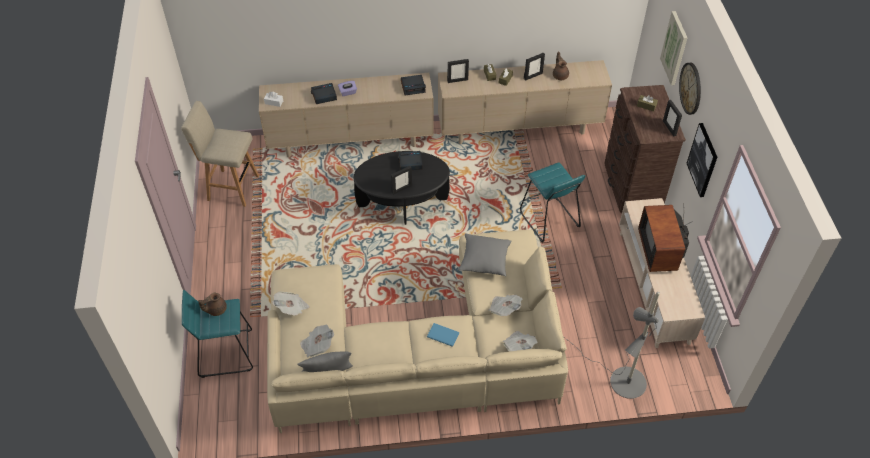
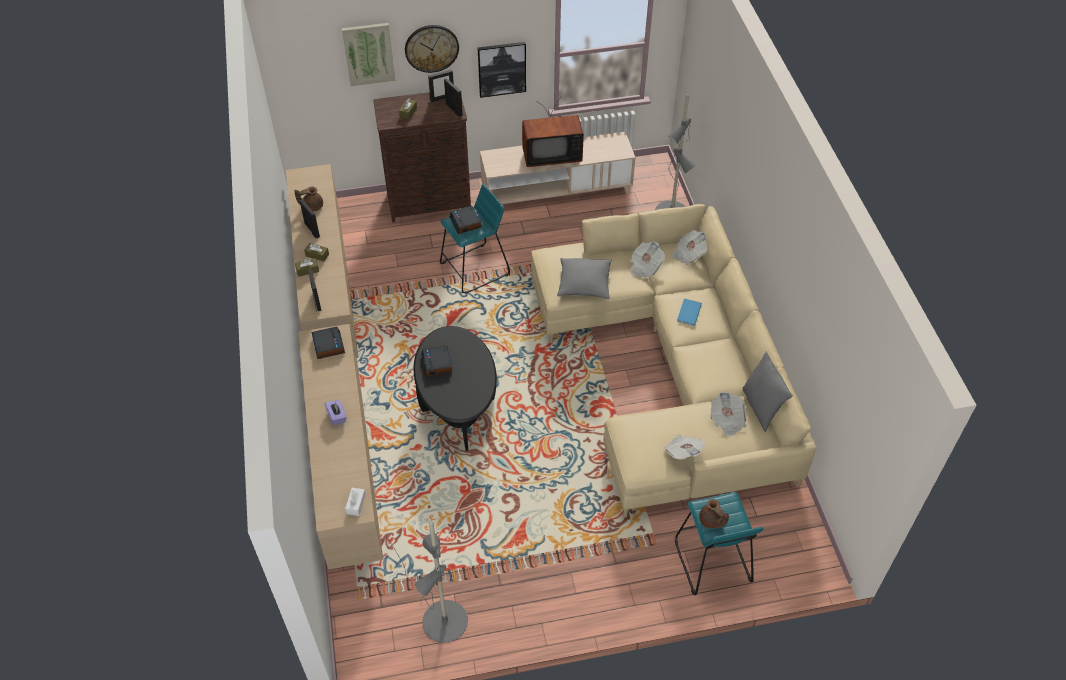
camera: 95 degrees left, 0 degrees up
(231, 187) = (438, 613): beige stool -> grey floor lamp
(324, 96) = (344, 444): alarm clock -> alarm clock (466, 223)
(401, 188) = (481, 368): picture frame -> picture frame (453, 110)

